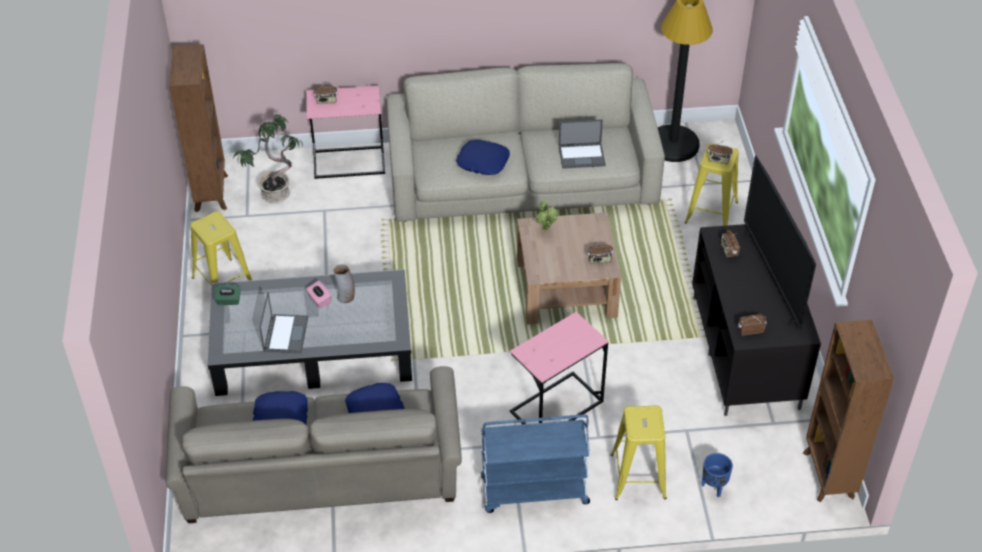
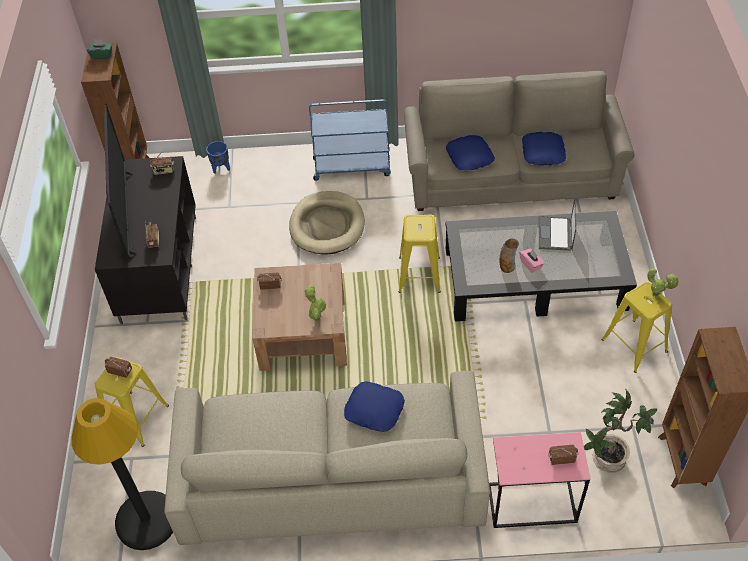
camera: 175 degrees left, 5 degrees up
(203, 230) = (656, 296): none -> potted plant
(228, 301) = (615, 265): green tissue box -> green tissue box (102, 55)
(556, 407) = (327, 225): pink side table -> beige dog bed
(582, 155) = (263, 415): laptop -> none
(638, 476) = (274, 176): yellow stool -> yellow stool (419, 274)

